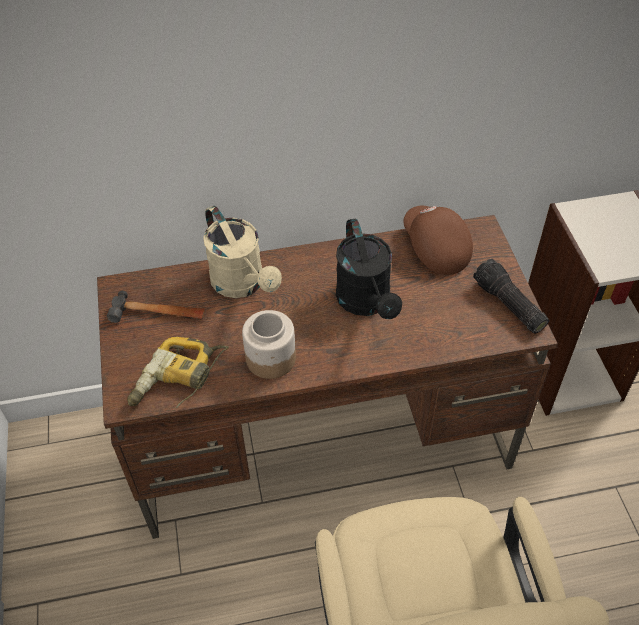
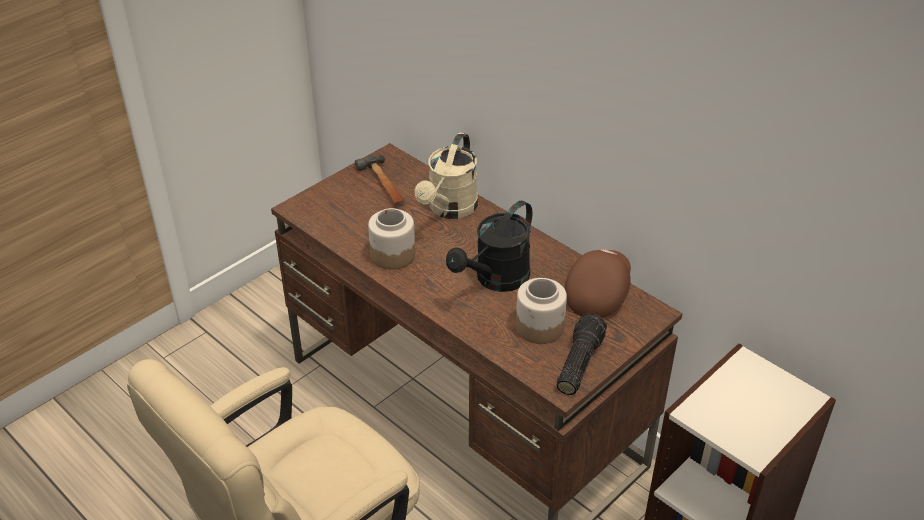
camera: 55 degrees right, 10 degrees down
(178, 381) = (333, 222): power drill -> none
(448, 305) = (540, 327): none -> jar

